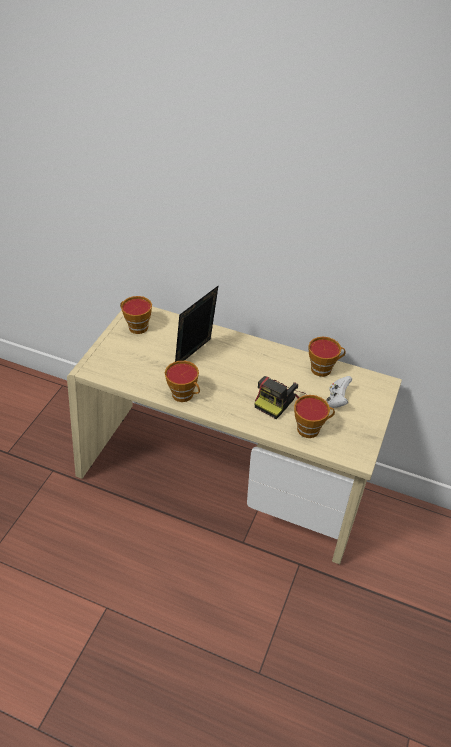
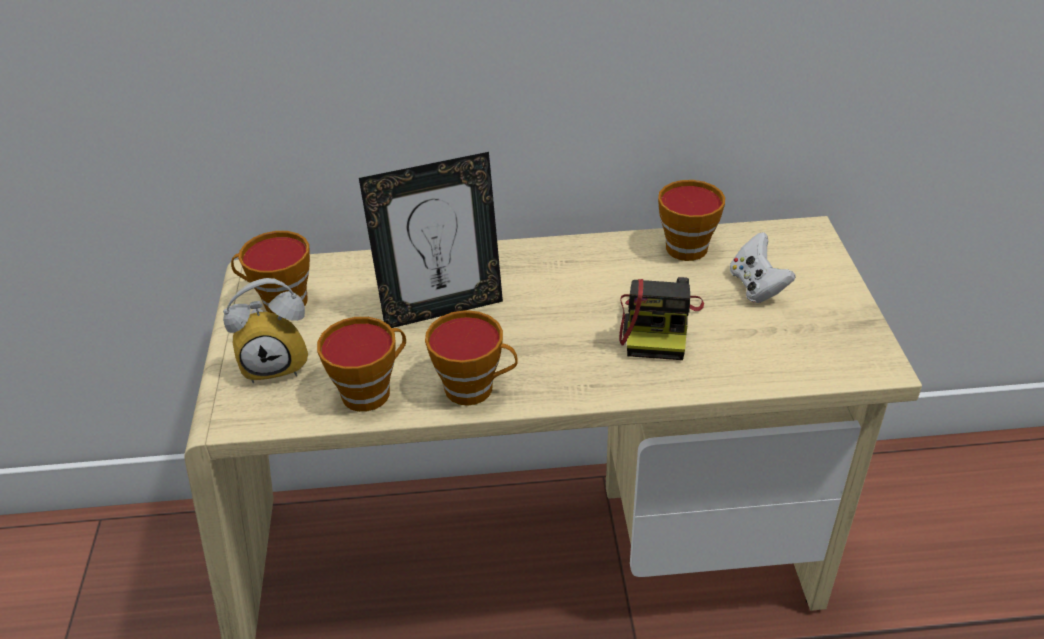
camera: 25 degrees left, 5 degrees down
(119, 353) = (278, 362): none -> alarm clock
(196, 355) = (442, 309): picture frame -> picture frame turned 120 degrees counterclockwise
(311, 428) = (756, 351): cup -> cup (371, 391)

